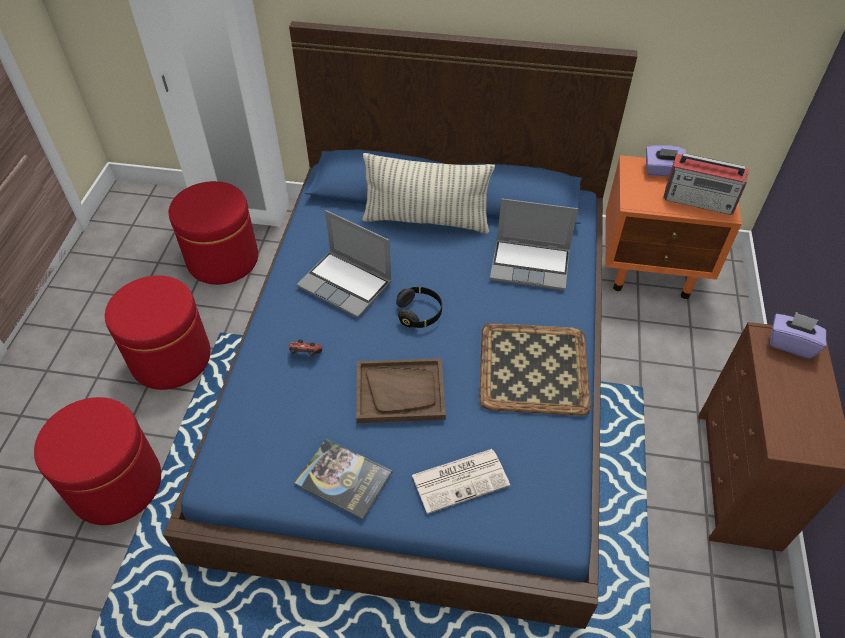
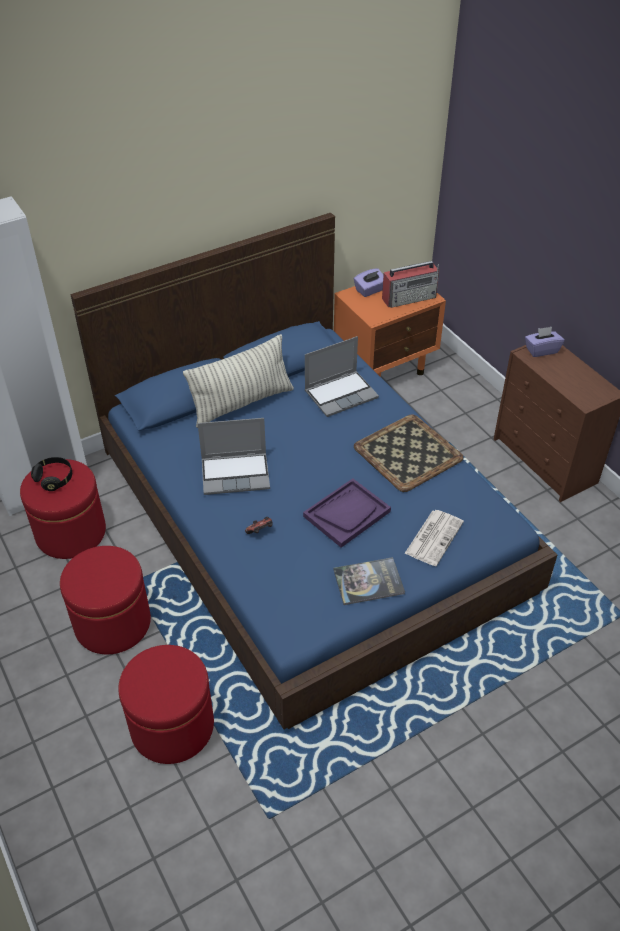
camera: 40 degrees left, 5 degrees down
(400, 392) = (347, 514): brown tray -> purple tray
(419, 313) = (305, 463): black headphones -> black headphones (54, 479)

